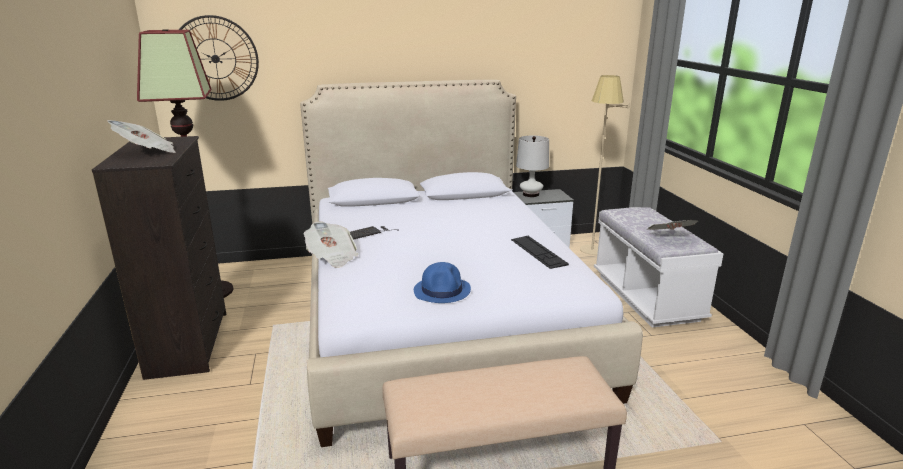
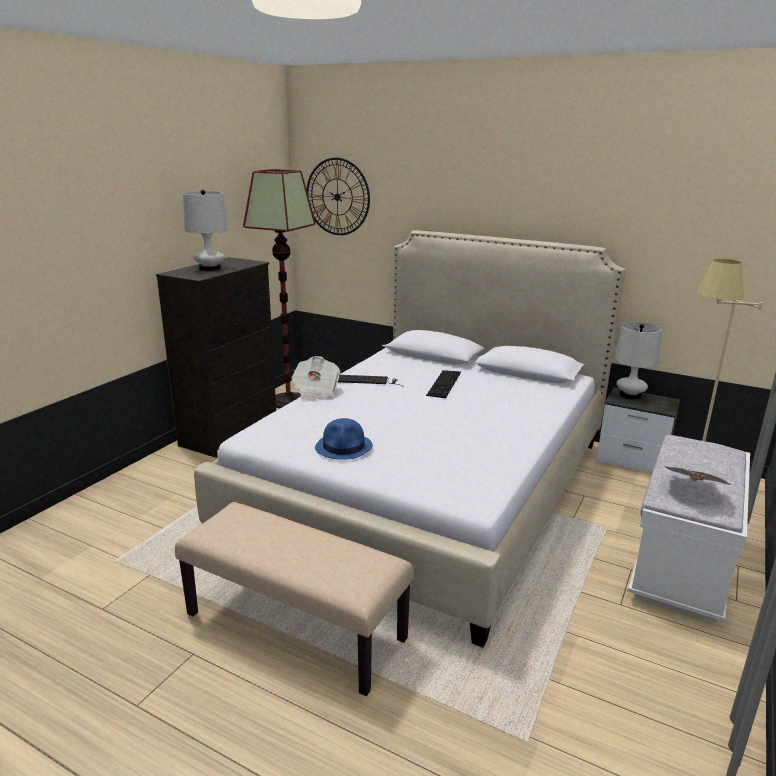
camera: 40 degrees right, 0 degrees up
(147, 152) = (210, 268): newspaper -> white table lamp
(538, 251) = (492, 447): keyboard -> keyboard (444, 383)

